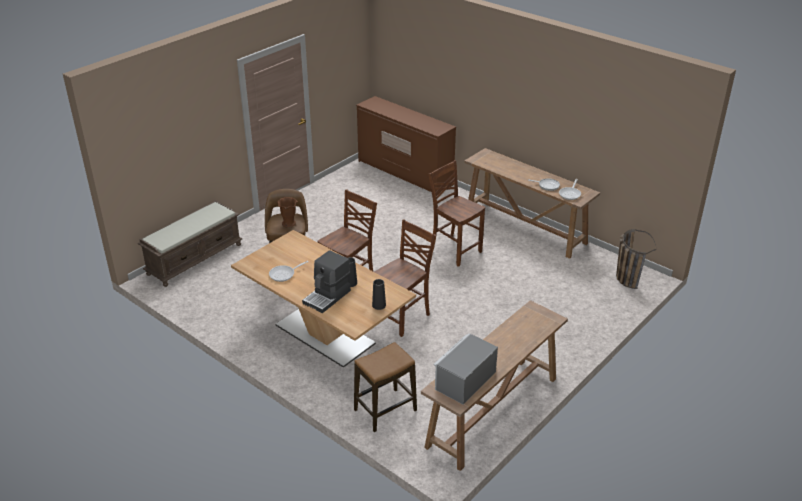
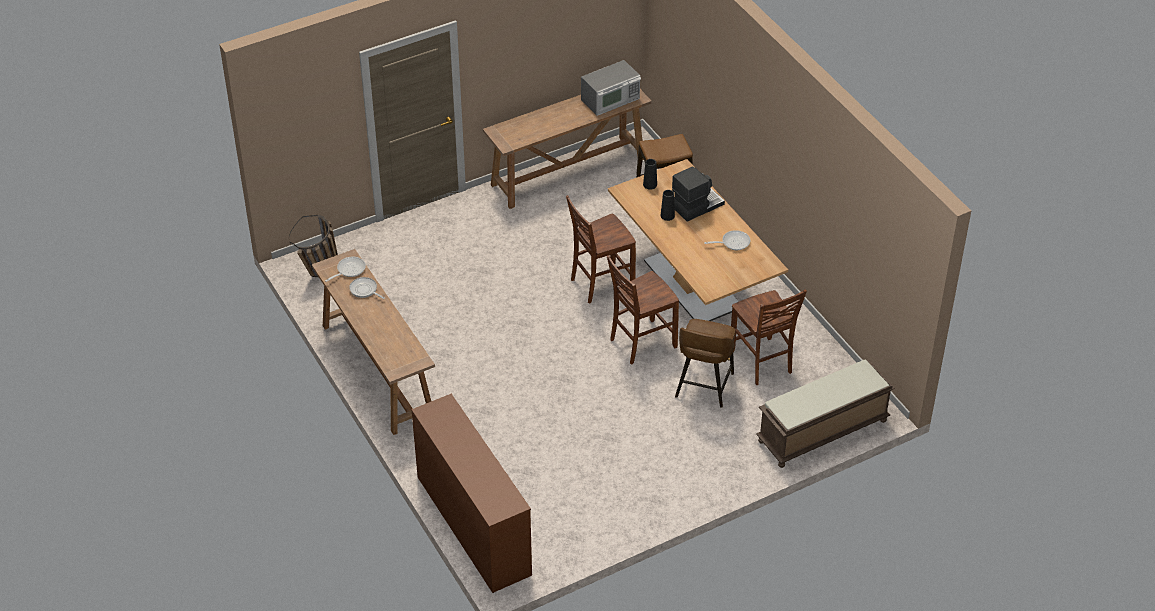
camera: 160 degrees left, 10 degrees up
(289, 223) = (705, 330): brown vase -> none
(455, 250) = (489, 358): brown chair -> brown chair (761, 363)

